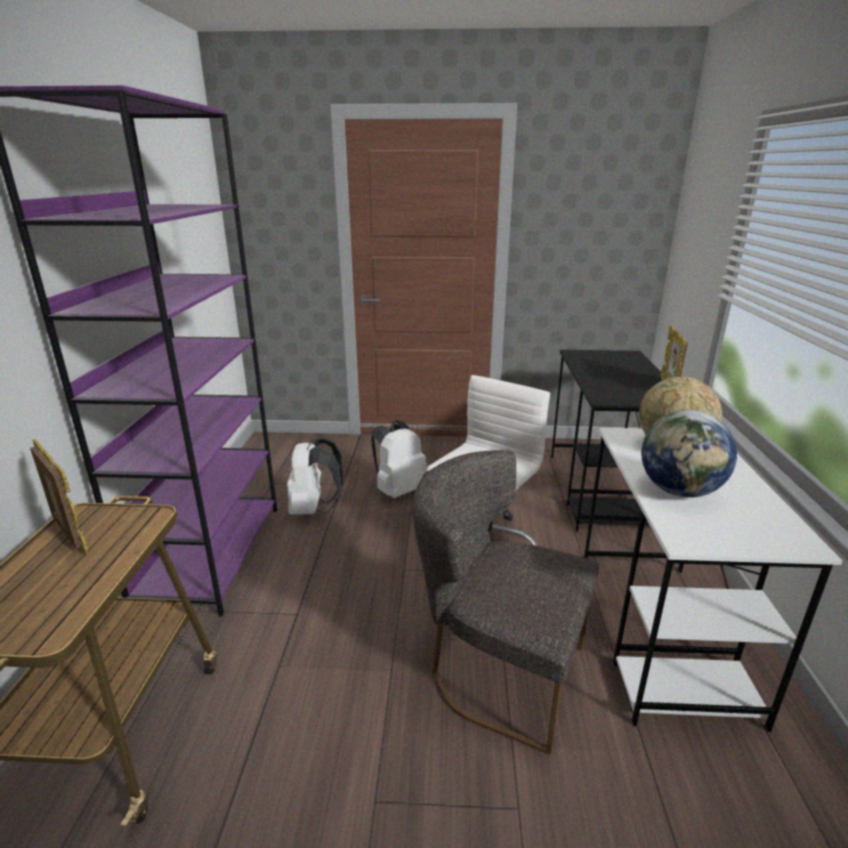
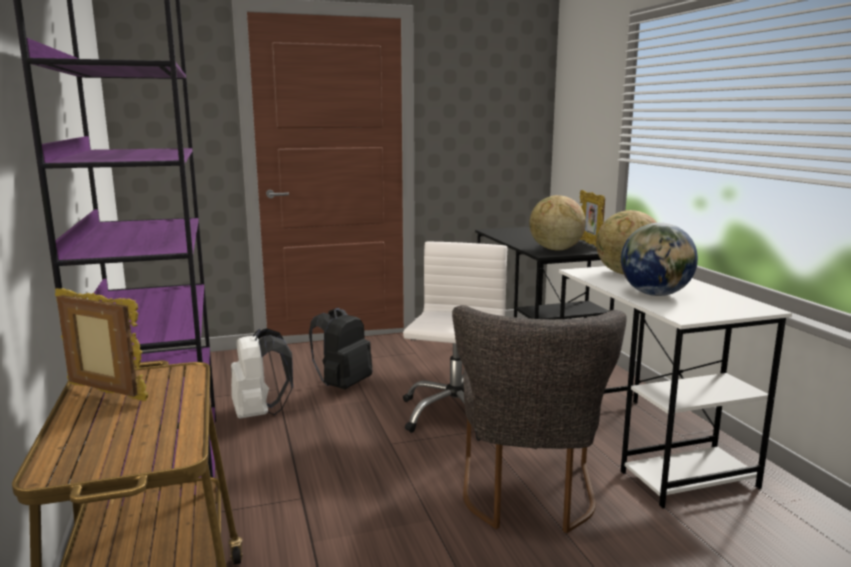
camera: 20 degrees left, 10 degrees down
(399, 490) = (342, 385): white backpack -> black backpack
(497, 670) = (528, 497): grey chair -> grey chair turned 90 degrees counterclockwise
(620, 393) = (555, 249): none -> globe

